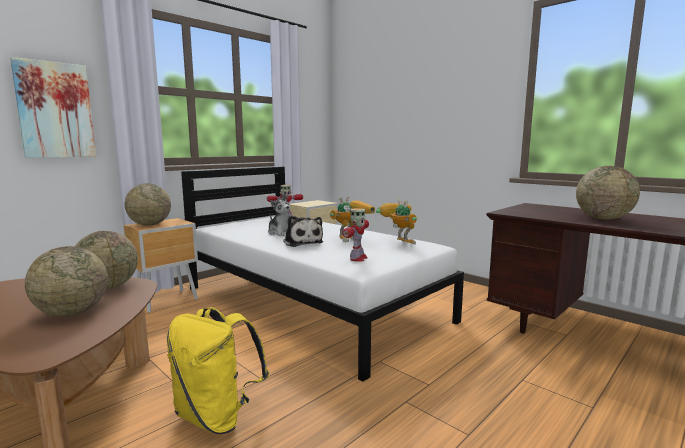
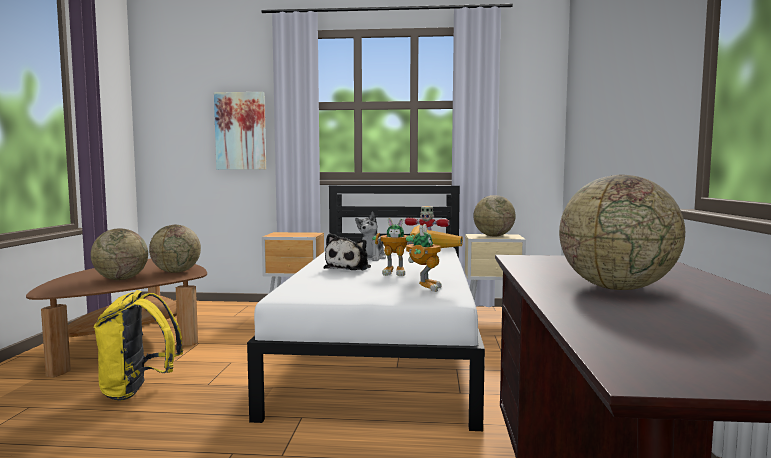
camera: 50 degrees right, 5 degrees down
(150, 225) = (285, 234): globe -> globe (493, 236)
(357, 258) = (326, 288): toy robot -> none

